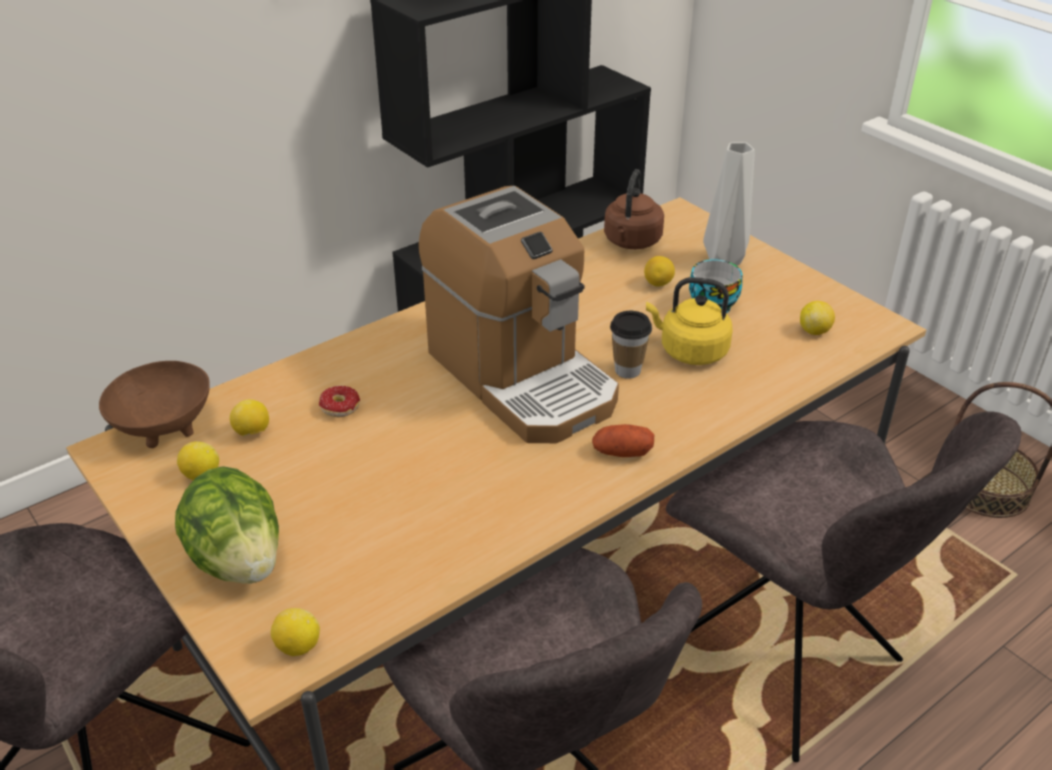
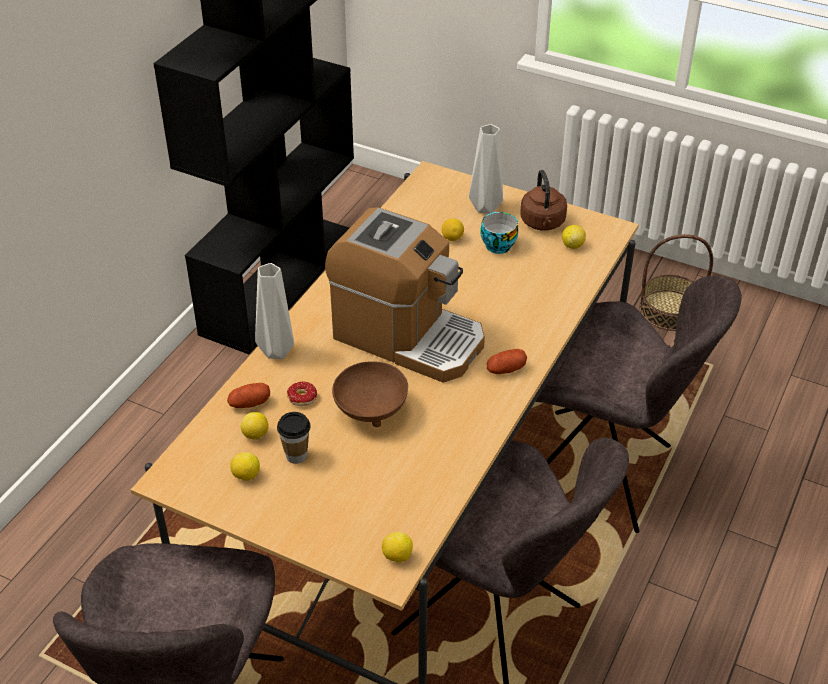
camera: 25 degrees left, 5 degrees up
(165, 426) = (190, 451): brown bowl -> brown bowl (370, 410)
(238, 560) = (318, 520): lettuce -> none
(275, 395) = (249, 403): none -> potato
(353, 347) = (276, 350): none -> grey vase
(628, 370) = (473, 311): cup -> cup (296, 455)
(631, 242) = (413, 209): brown kettle -> brown kettle (543, 223)
(689, 351) = (504, 284): yellow kettle -> none

